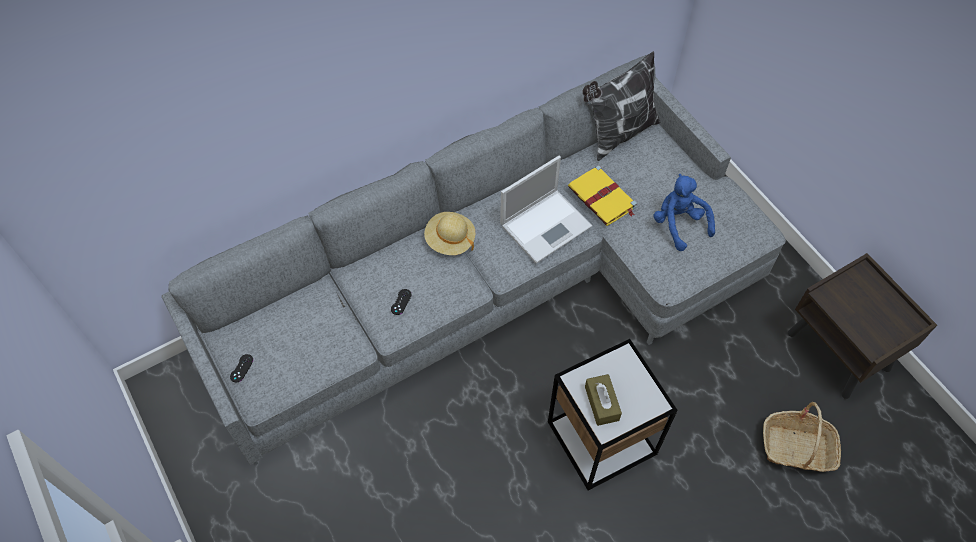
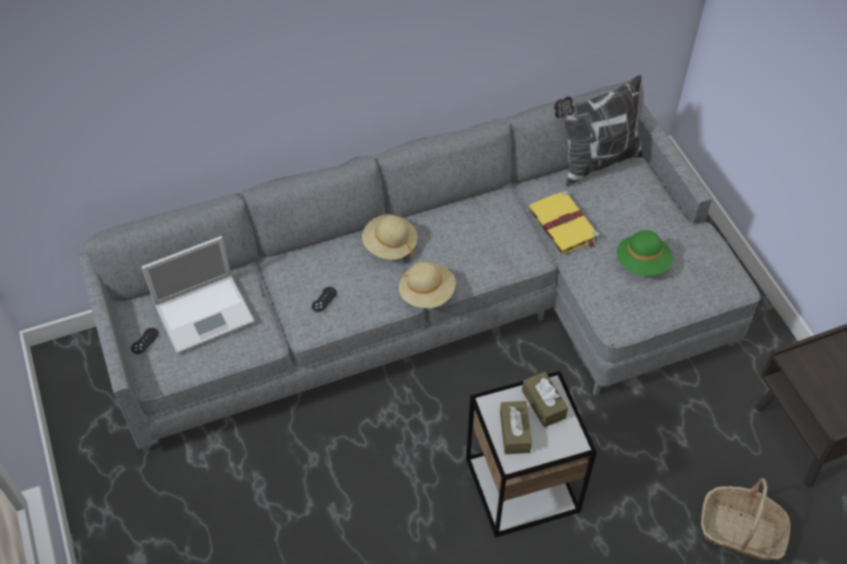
camera: 10 degrees right, 5 degrees down
(493, 281) = (427, 293): none -> beige hat
(547, 225) = (496, 243): laptop -> laptop (206, 312)
(621, 372) = (543, 404): none -> brown tissue box
(679, 224) = (642, 263): blue plush toy -> green hat

